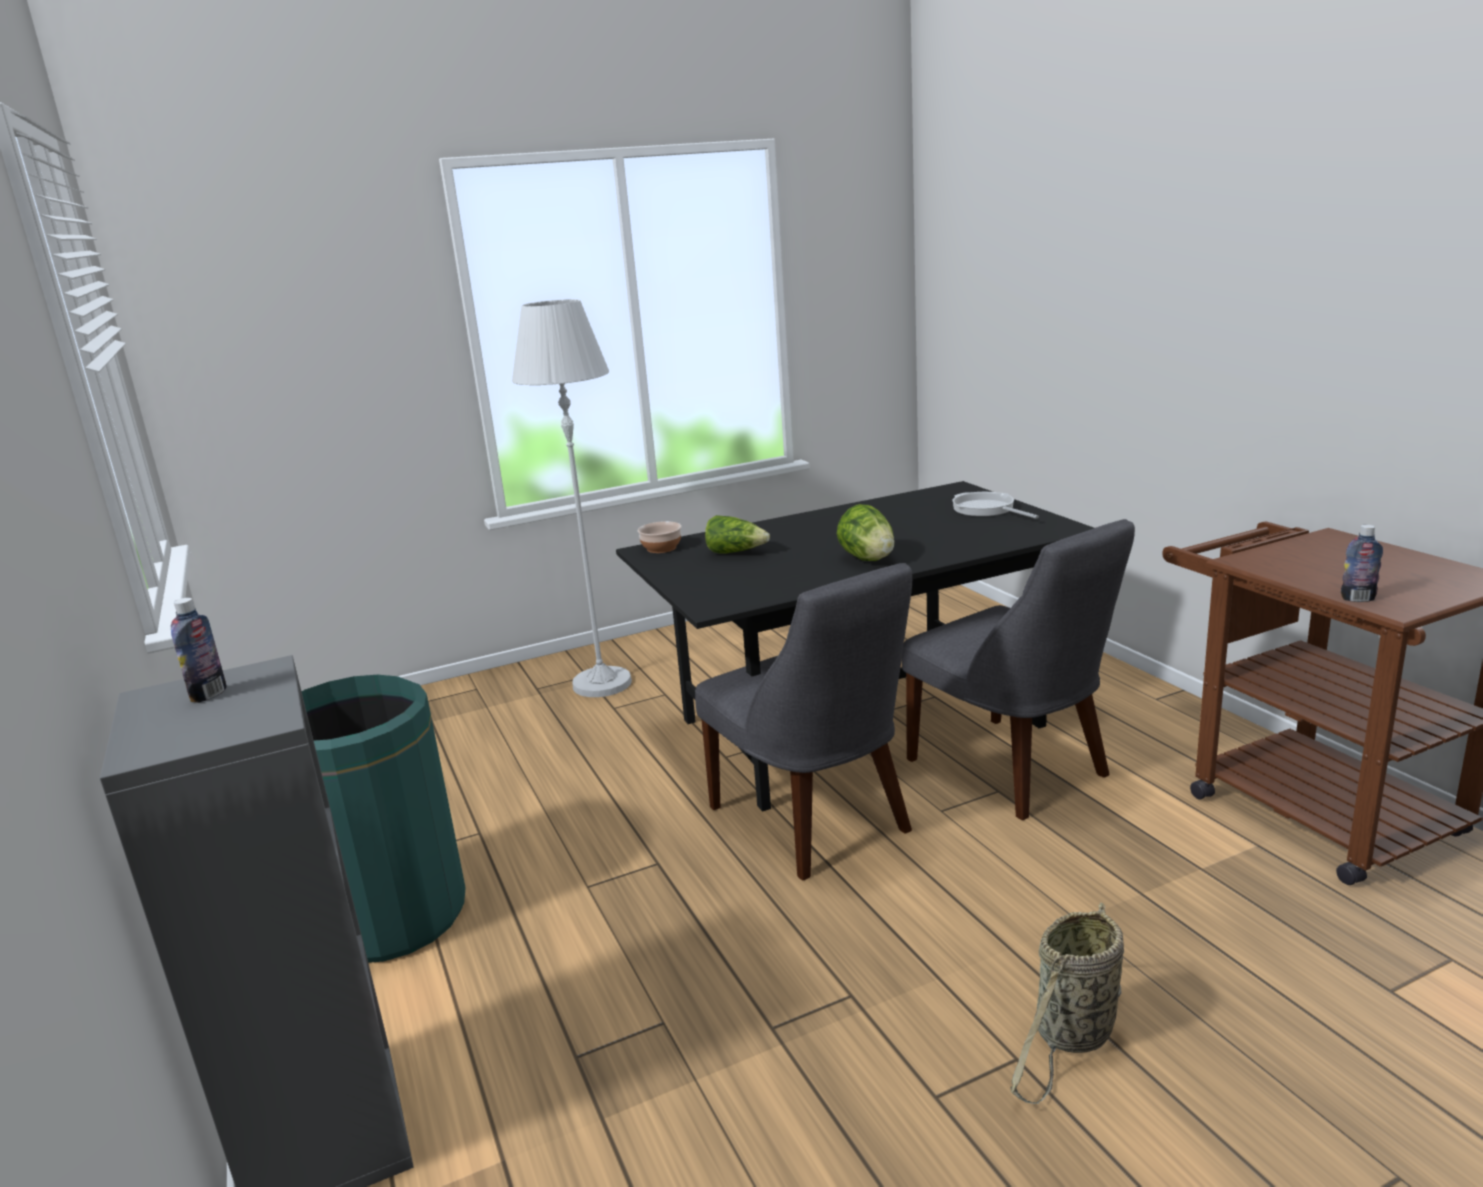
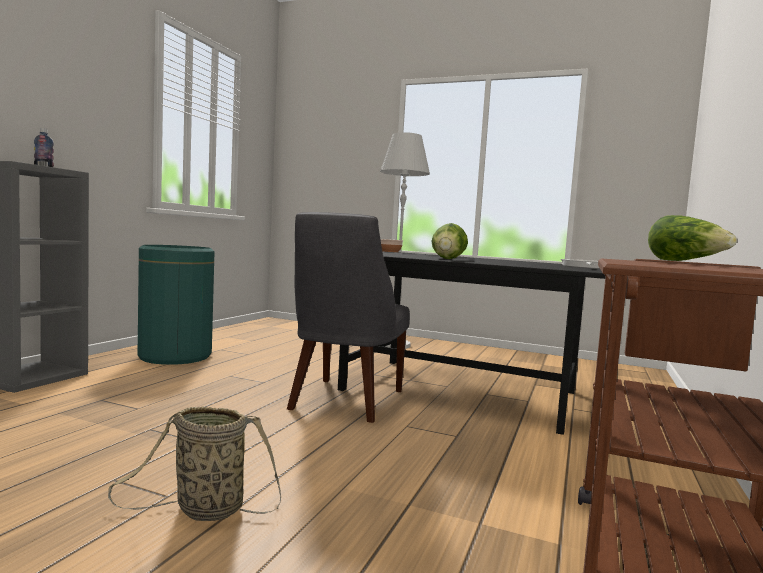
camera: 45 degrees right, 15 degrees down
(736, 552) = (408, 254): lettuce -> lettuce (686, 261)
(1013, 770) = (489, 435): grey chair -> none
(1357, 599) = (628, 262): bottle -> none

